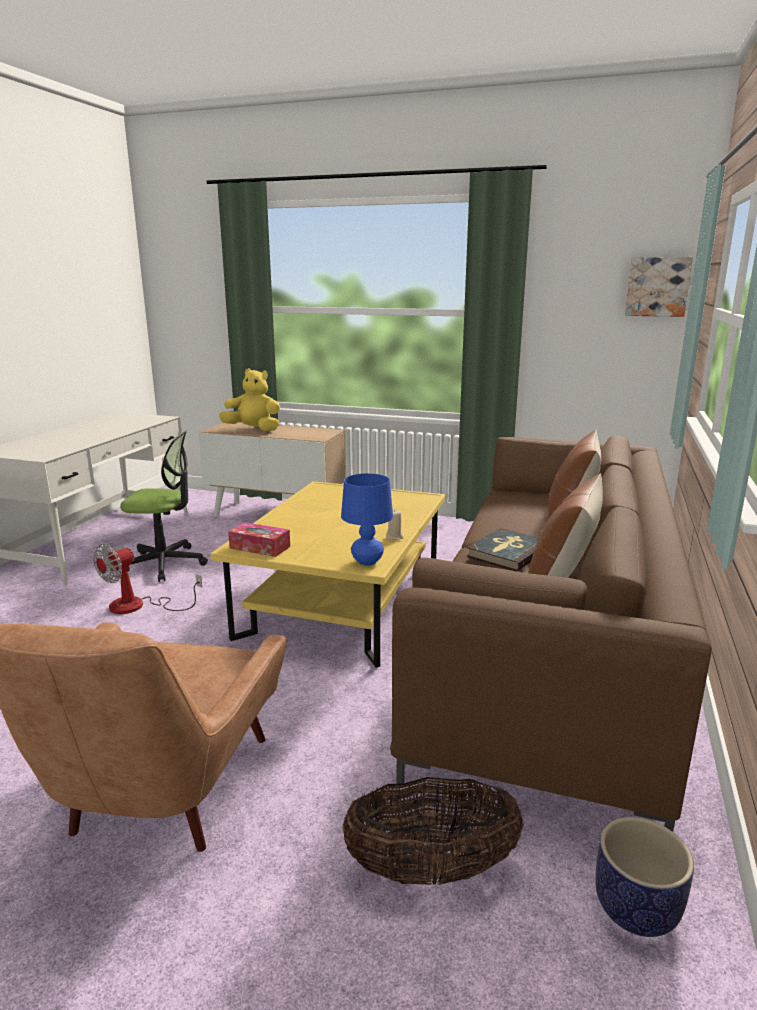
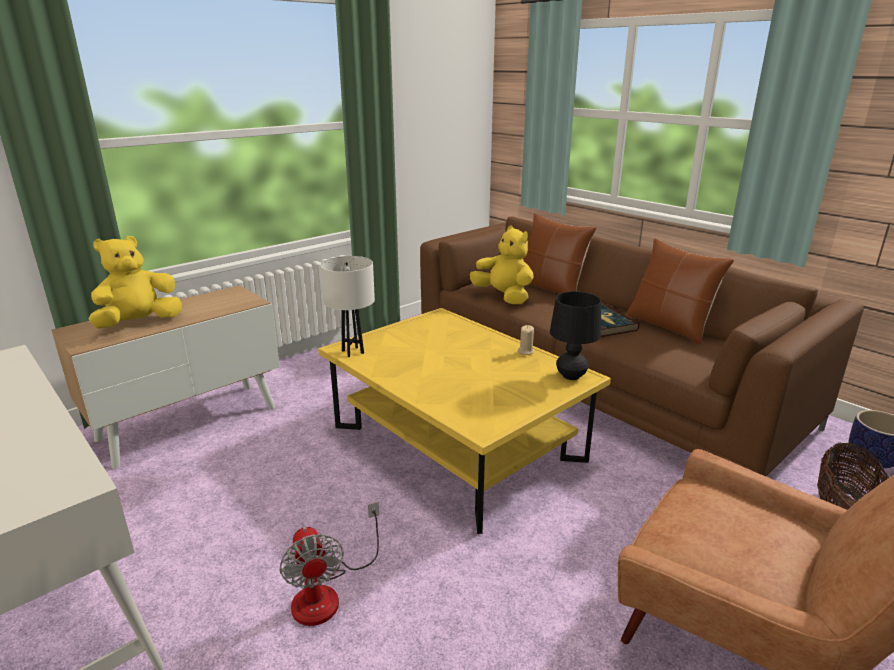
camera: 60 degrees left, 5 degrees up
(165, 563) = (218, 544): office chair -> none
(260, 547) = (493, 416): tissue box -> none
(318, 490) = (352, 352): none -> white table lamp
(367, 562) = (571, 376): blue table lamp -> black table lamp
(506, 506) = (504, 297): none -> yellow plush toy
(657, 287) = (468, 90): picture -> none

